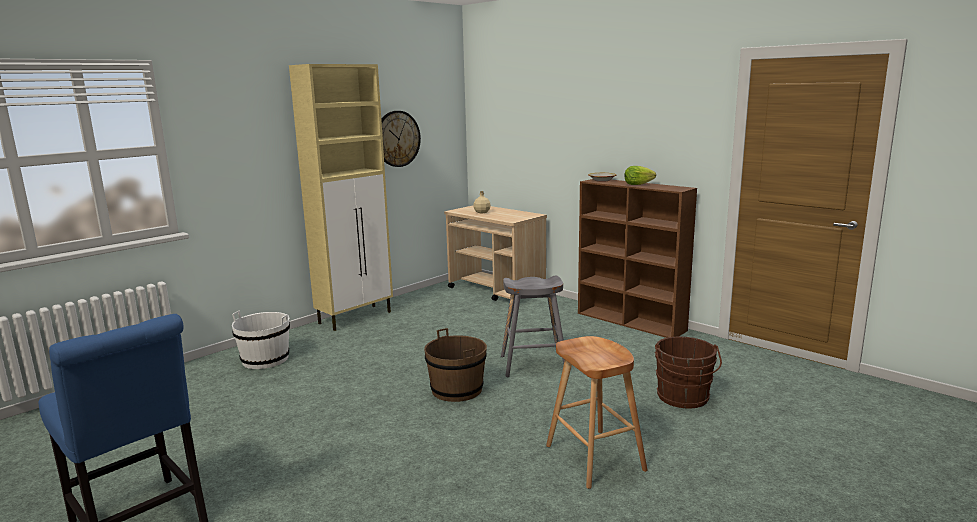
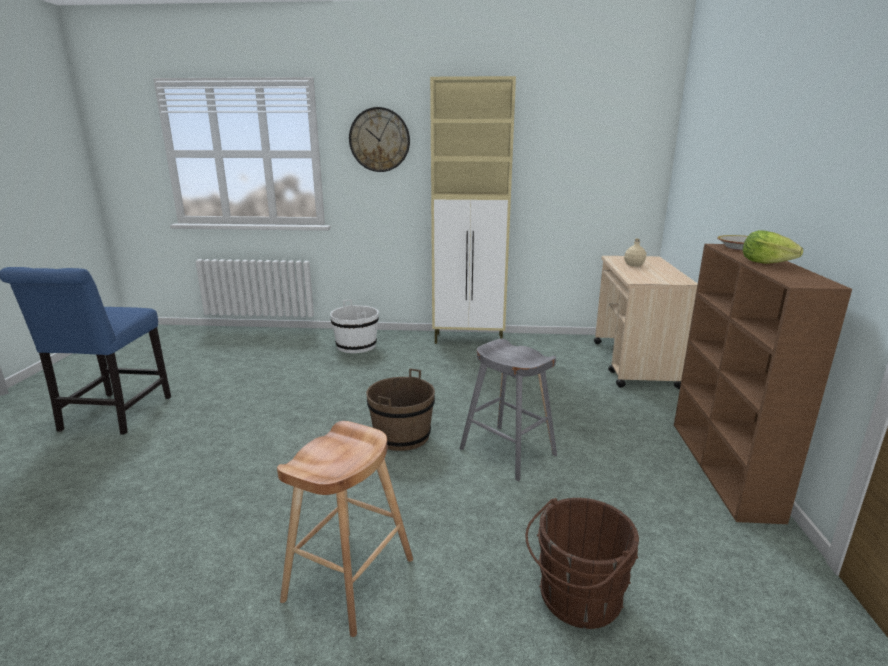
camera: 50 degrees right, 5 degrees up
(397, 139) = (561, 165): wall clock -> wall clock (379, 140)

